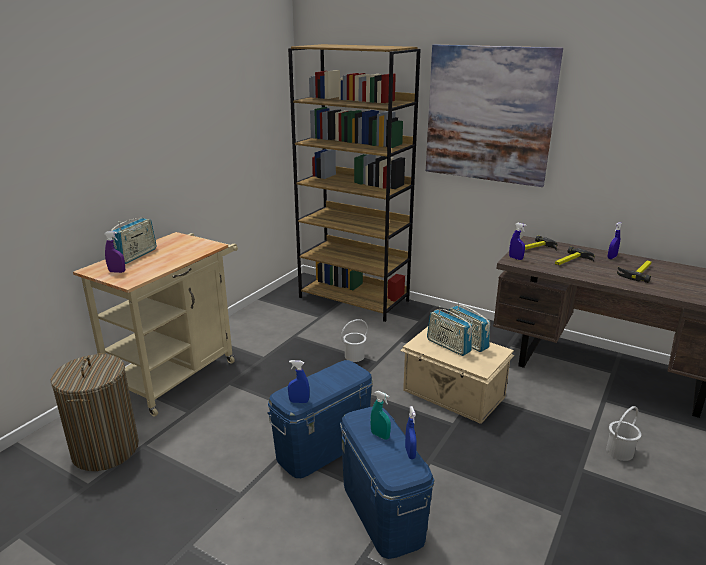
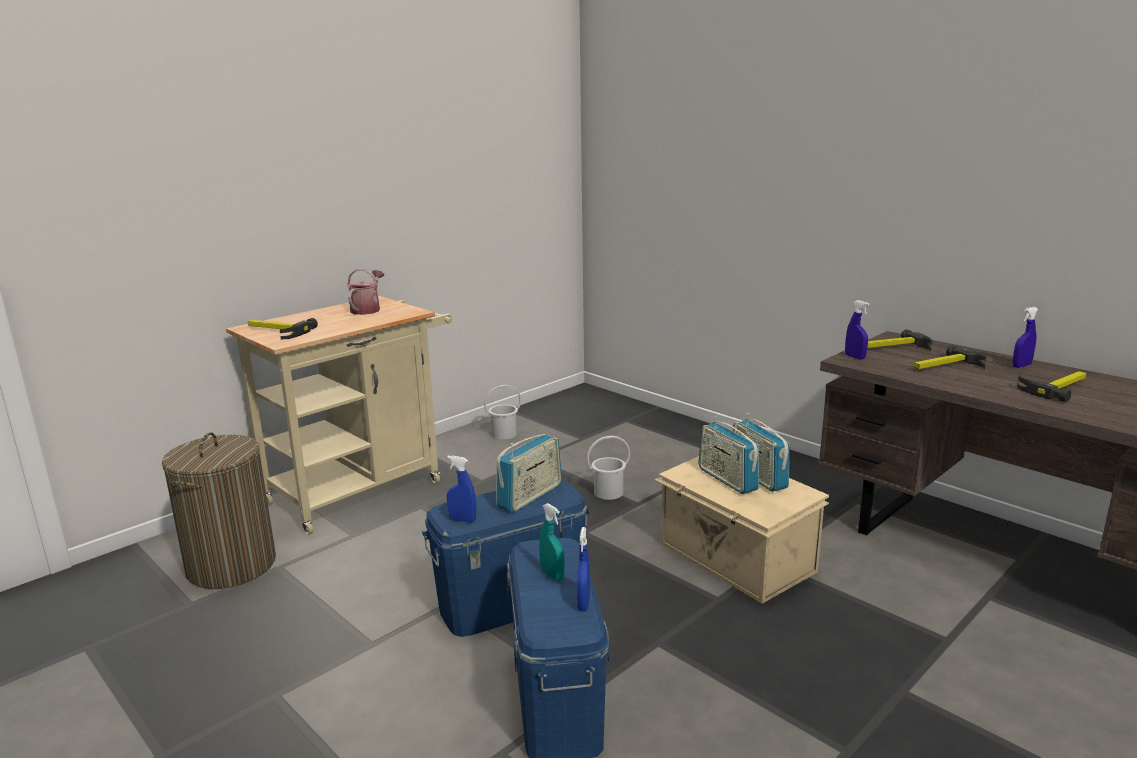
camera: 15 degrees right, 5 degrees down
(117, 272) = (276, 331): purple spray bottle -> hammer
(136, 255) = (312, 317): radio -> radio (530, 496)
(175, 245) = (367, 309): none -> watering can
(354, 299) = (641, 421): brown bookcase -> none
(488, 115) = (835, 144): picture -> none
(619, 452) = (983, 676): white bucket -> white bucket (504, 434)

